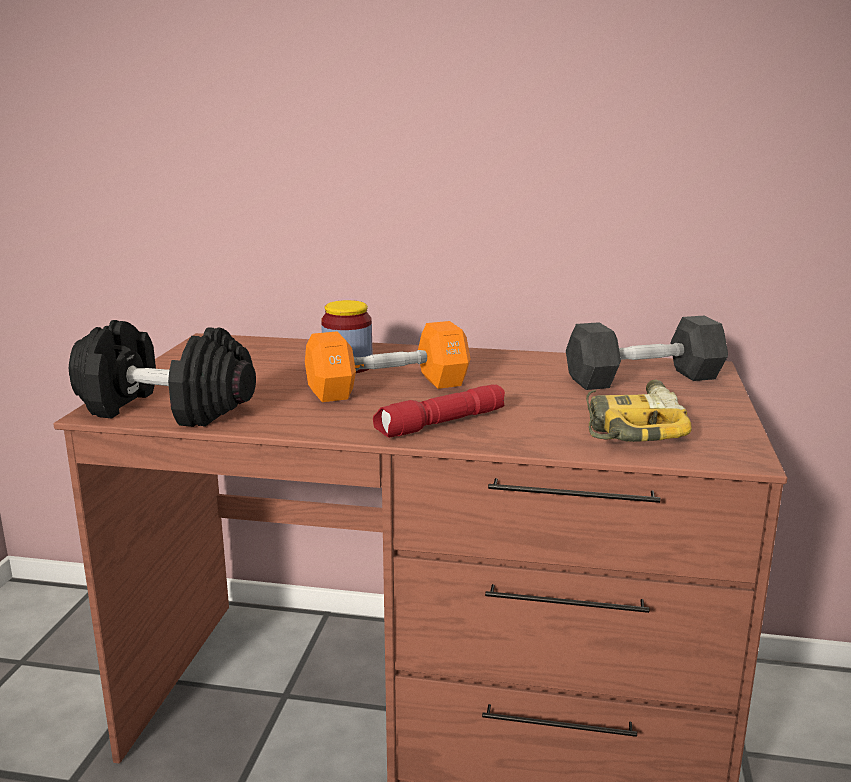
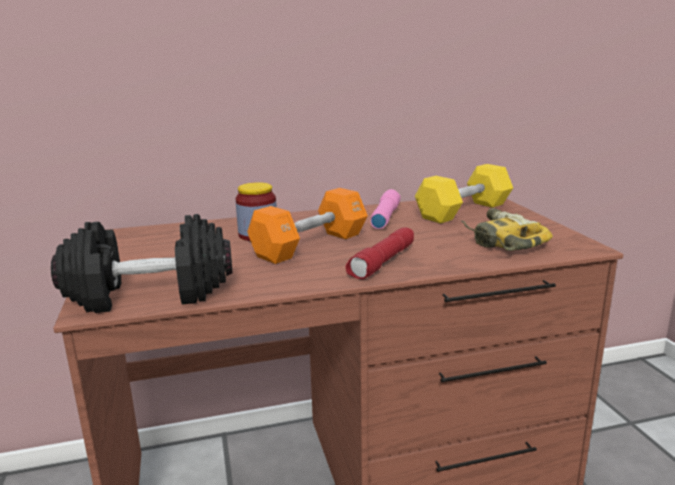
camera: 25 degrees left, 0 degrees up
(524, 370) = (384, 217): none -> pink flashlight
(644, 379) = (464, 211): black dumbbell -> yellow dumbbell

